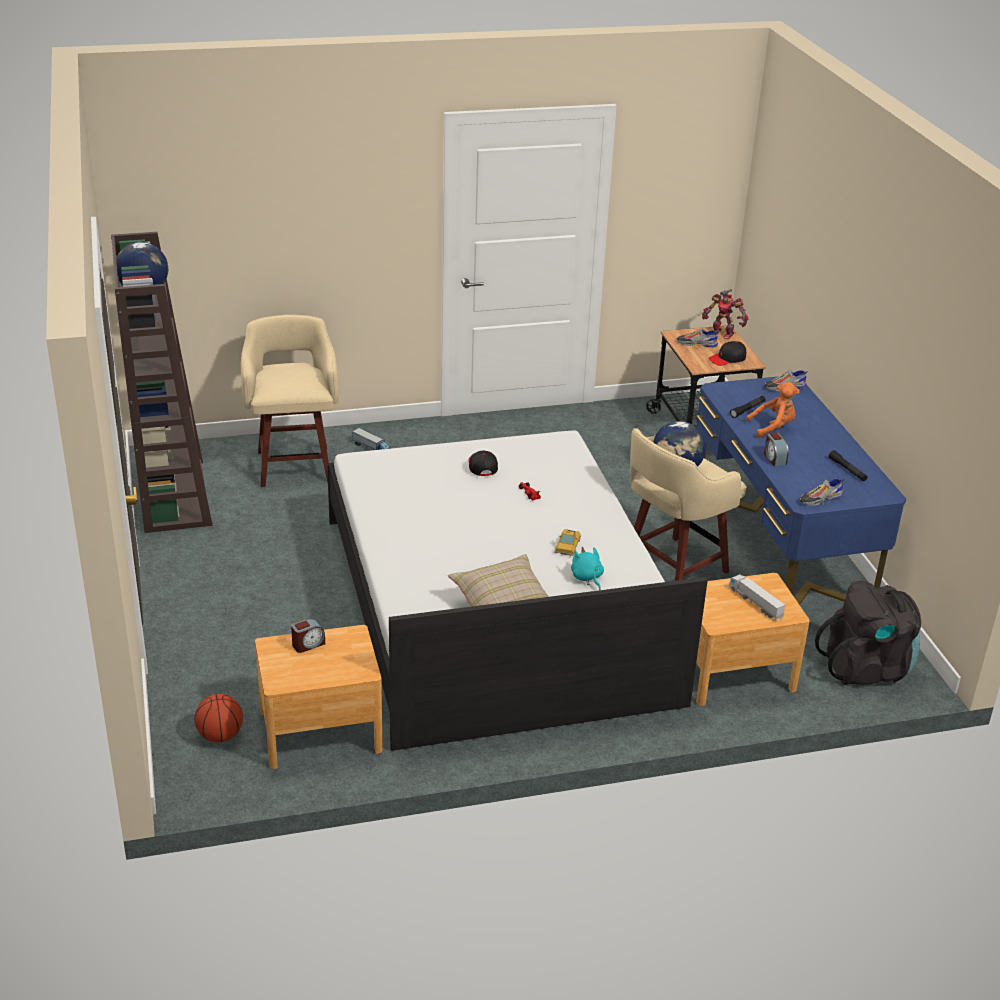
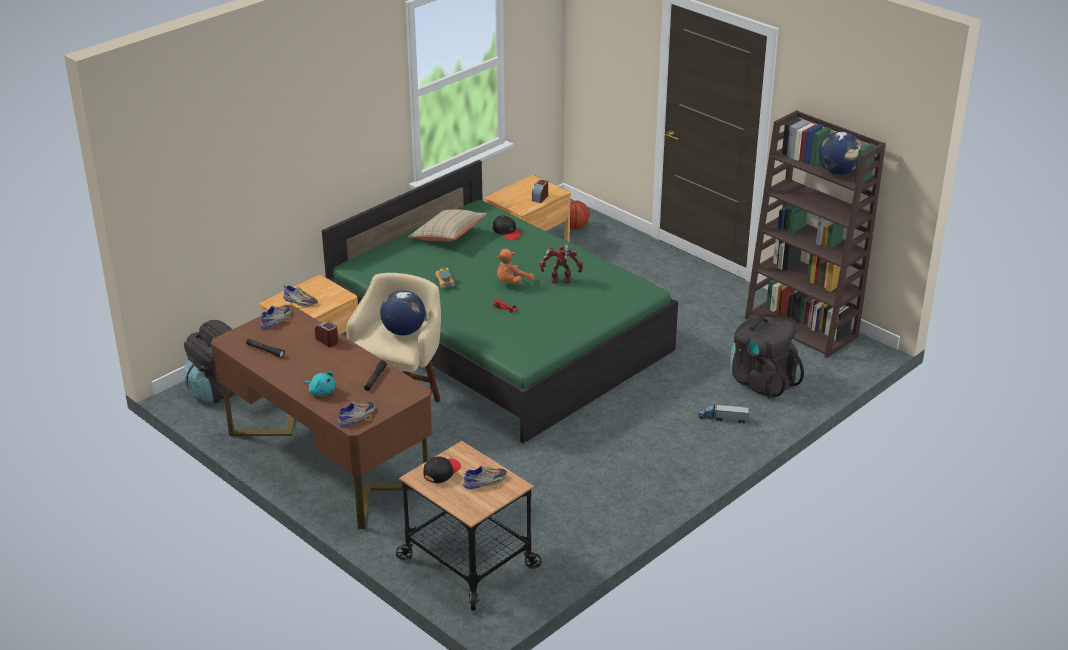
camera: 150 degrees right, 0 degrees up
(294, 464) = (761, 381): beige stool -> black backpack
(482, 466) = (558, 314): black cap -> black cap (507, 232)
(496, 607) = (499, 337): white bed -> green bed
(587, 578) = (415, 266): turquoise plush toy -> turquoise plush toy (321, 392)
(722, 333) = (470, 508): toy robot -> toy robot (561, 280)
(755, 603) = (300, 301): toy truck -> shoe
(773, 428) = (343, 369): orange plush toy -> orange plush toy (511, 283)
(779, 547) = (327, 460): blue desk -> brown desk

